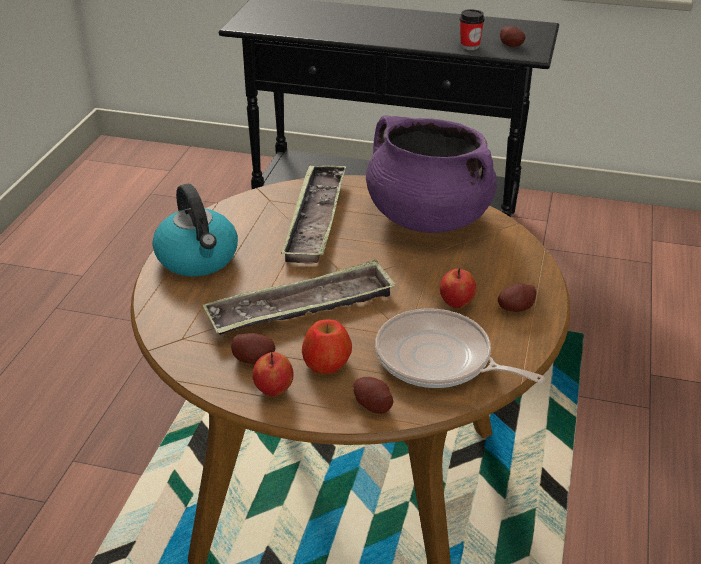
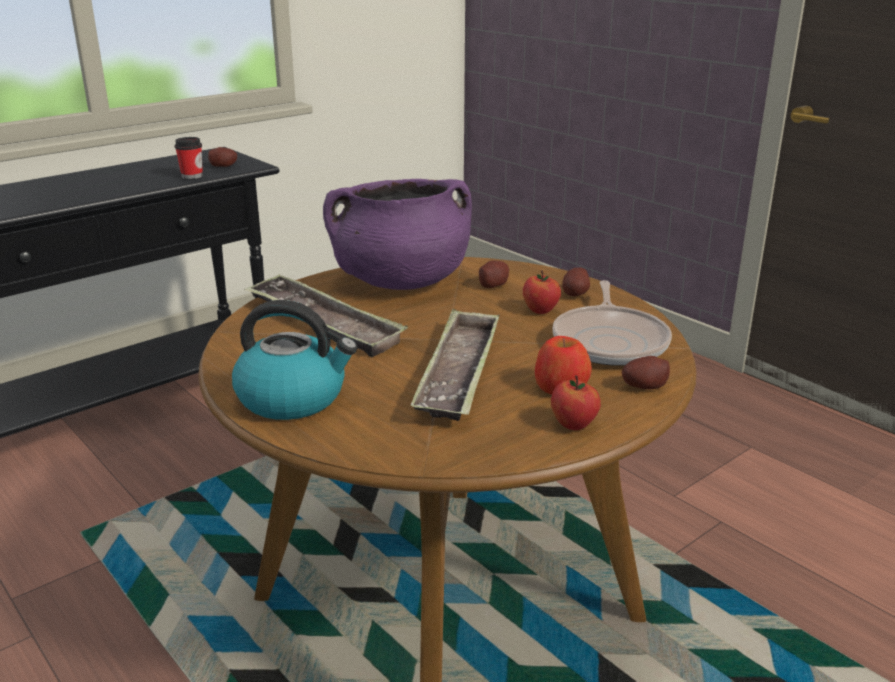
camera: 55 degrees left, 10 degrees down
(254, 358) = (512, 419): potato -> potato (493, 285)
(438, 360) = (610, 341): frying pan -> frying pan turned 60 degrees counterclockwise

